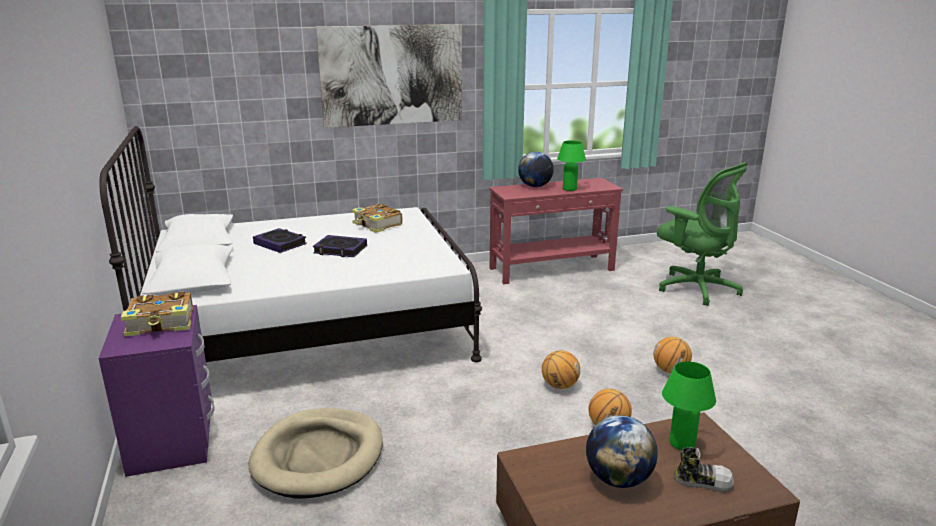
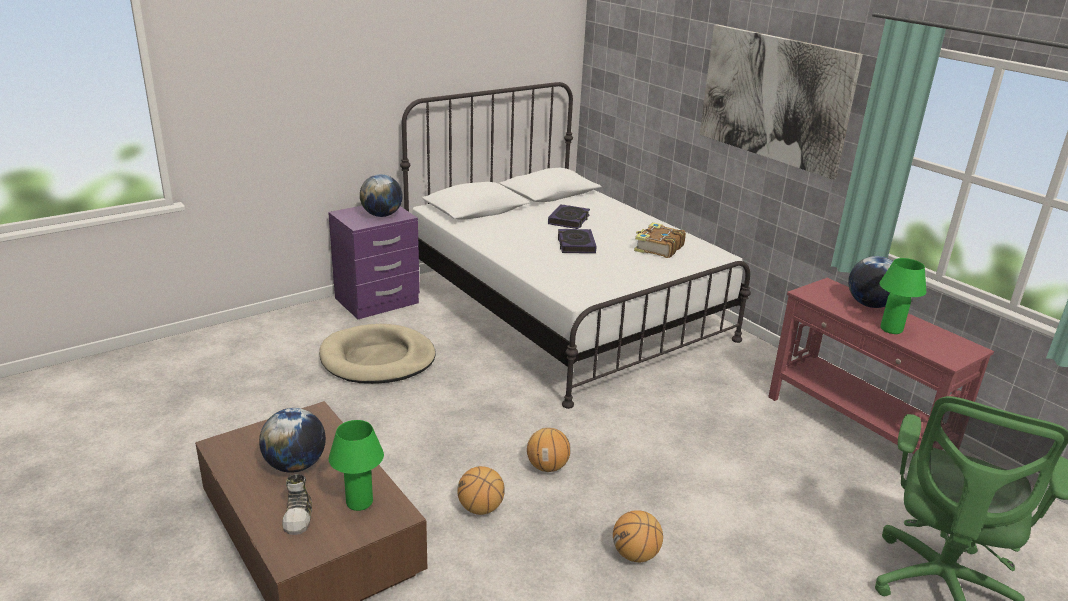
camera: 70 degrees right, 5 degrees up
(162, 323) = (382, 215): book -> globe

